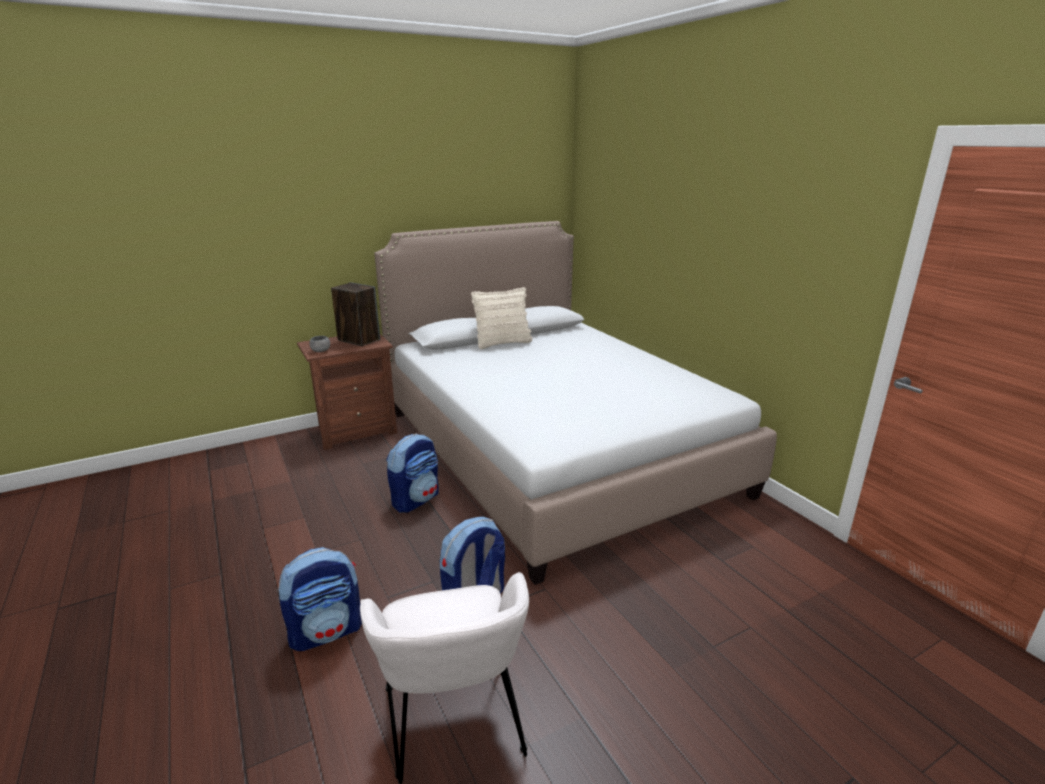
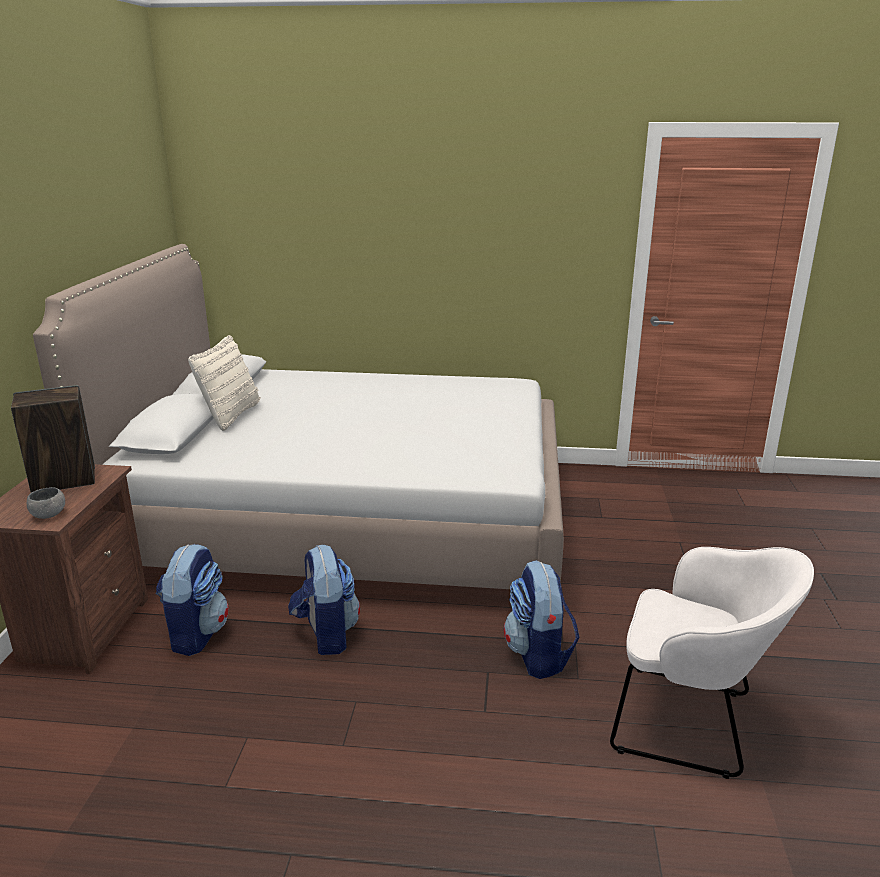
camera: 55 degrees left, 0 degrees up
(327, 631) = (501, 774): backpack -> backpack (197, 634)

